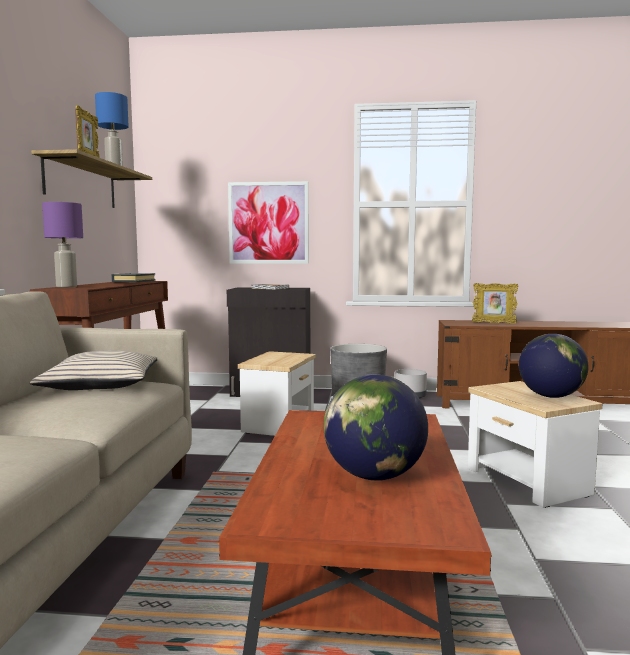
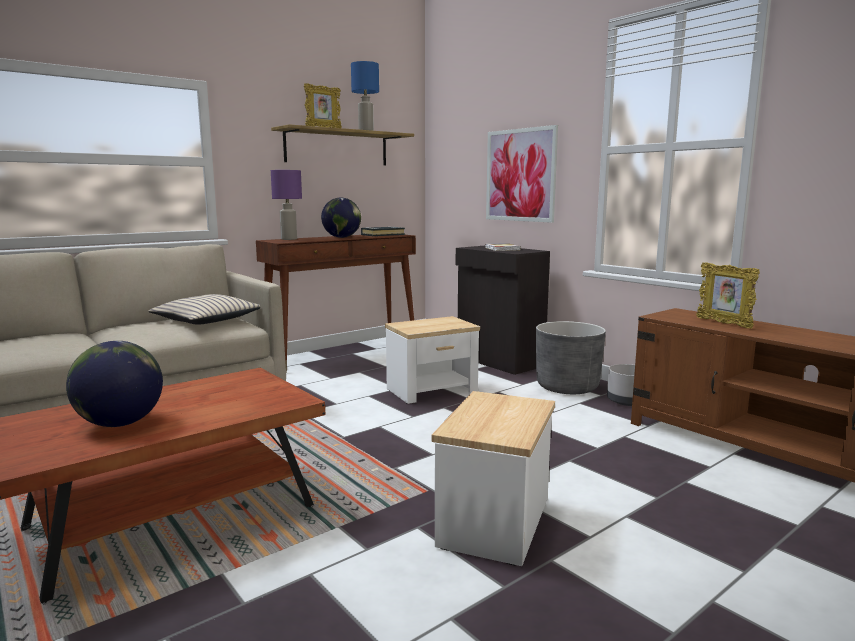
camera: 45 degrees right, 5 degrees up
(551, 396) = (504, 424): globe -> globe (341, 237)

